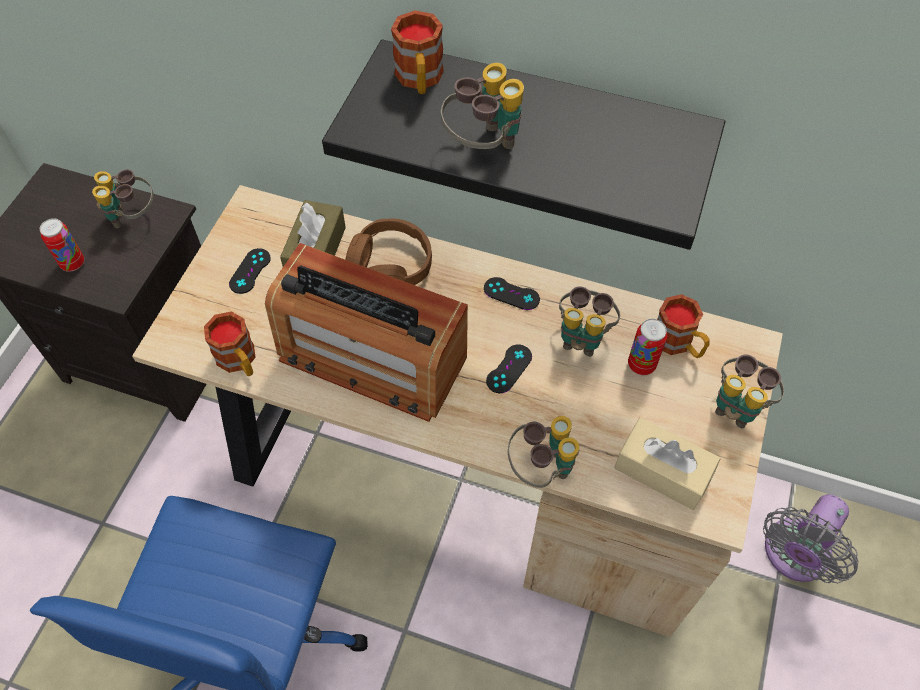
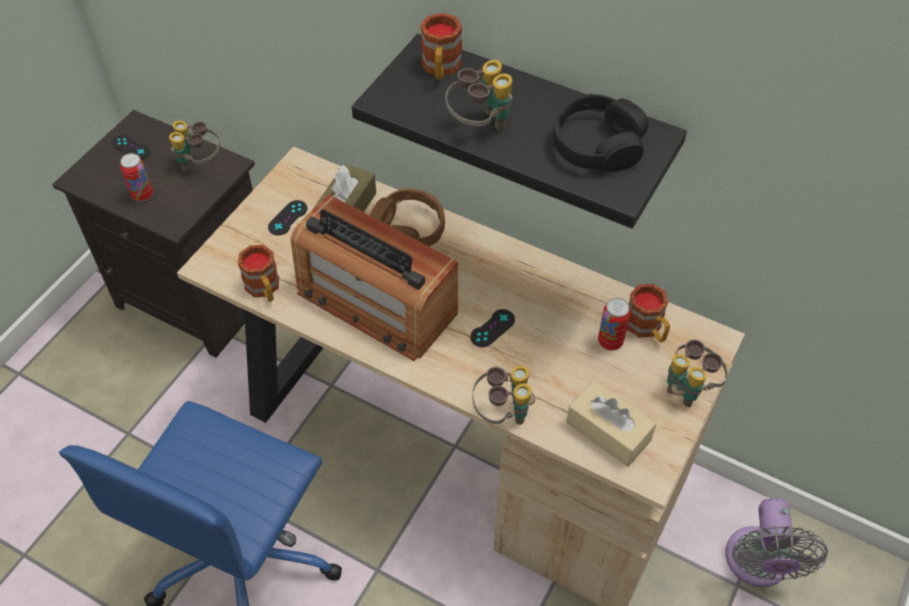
camera: 10 degrees right, 5 degrees down
(511, 294) = (508, 267): black game controller -> black game controller (131, 147)
(582, 337) = (563, 311): binoculars -> none
(627, 152) = (597, 145): none -> black headphones
(793, 555) = (757, 564): grey fan -> grey fan turned 45 degrees counterclockwise

